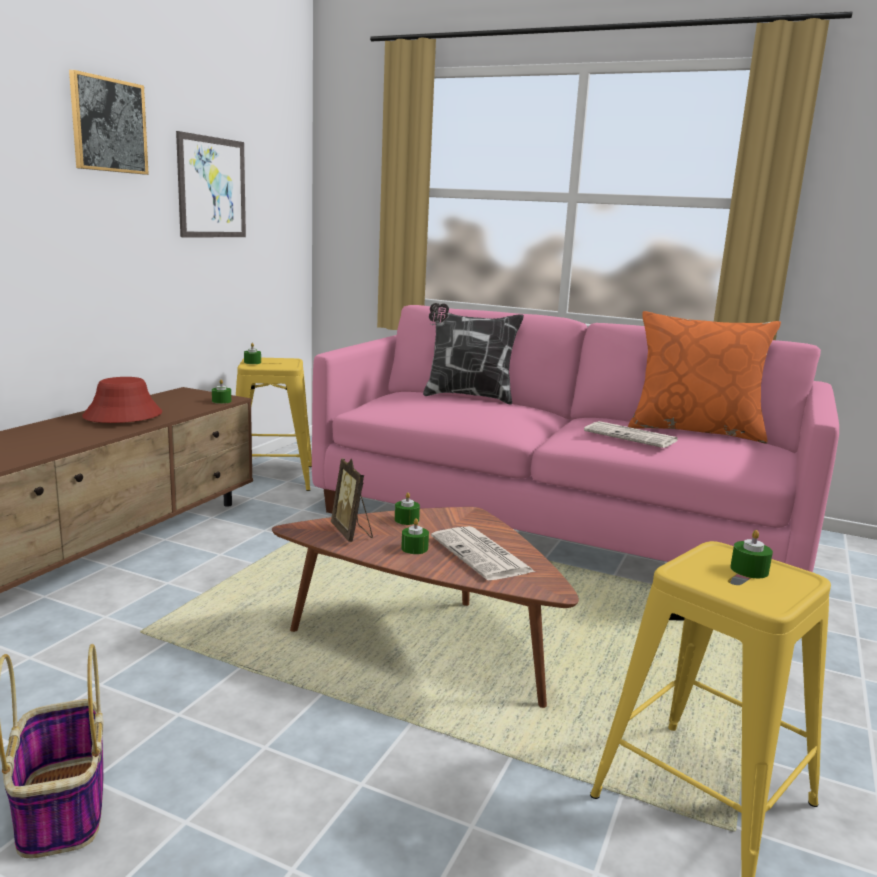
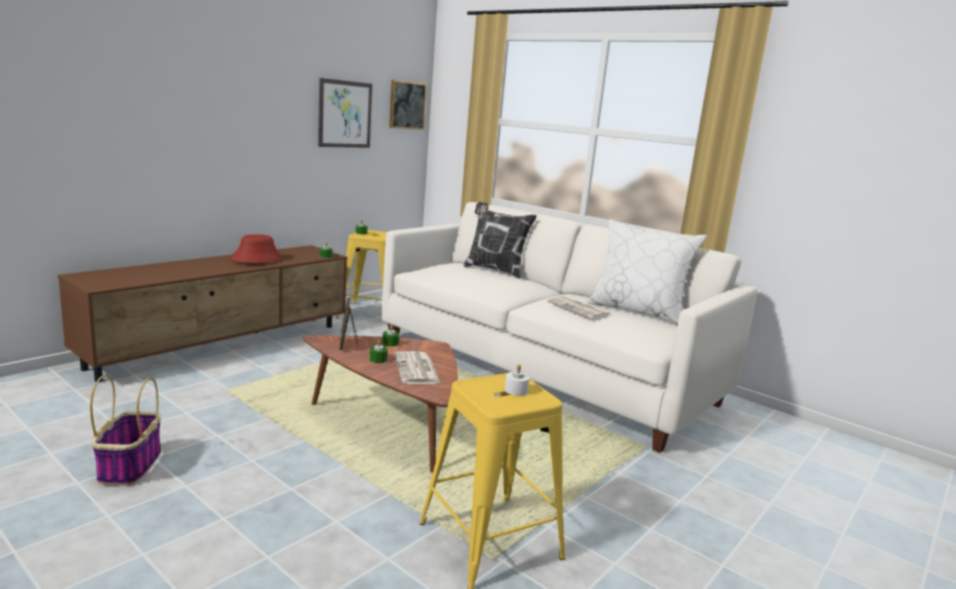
camera: 15 degrees right, 0 degrees up
(108, 125) = (269, 75): picture -> picture (407, 105)
(555, 525) = (543, 370): pink sofa -> white sofa
(695, 430) = (638, 311): orange pillow -> white pillow
(749, 570) = (516, 390): green candle -> white candle

